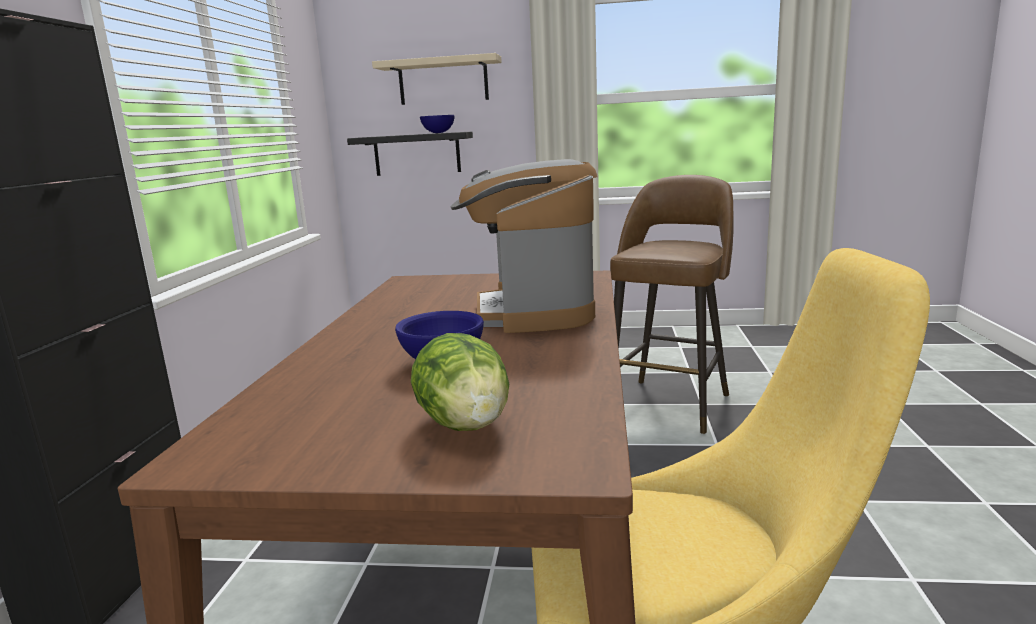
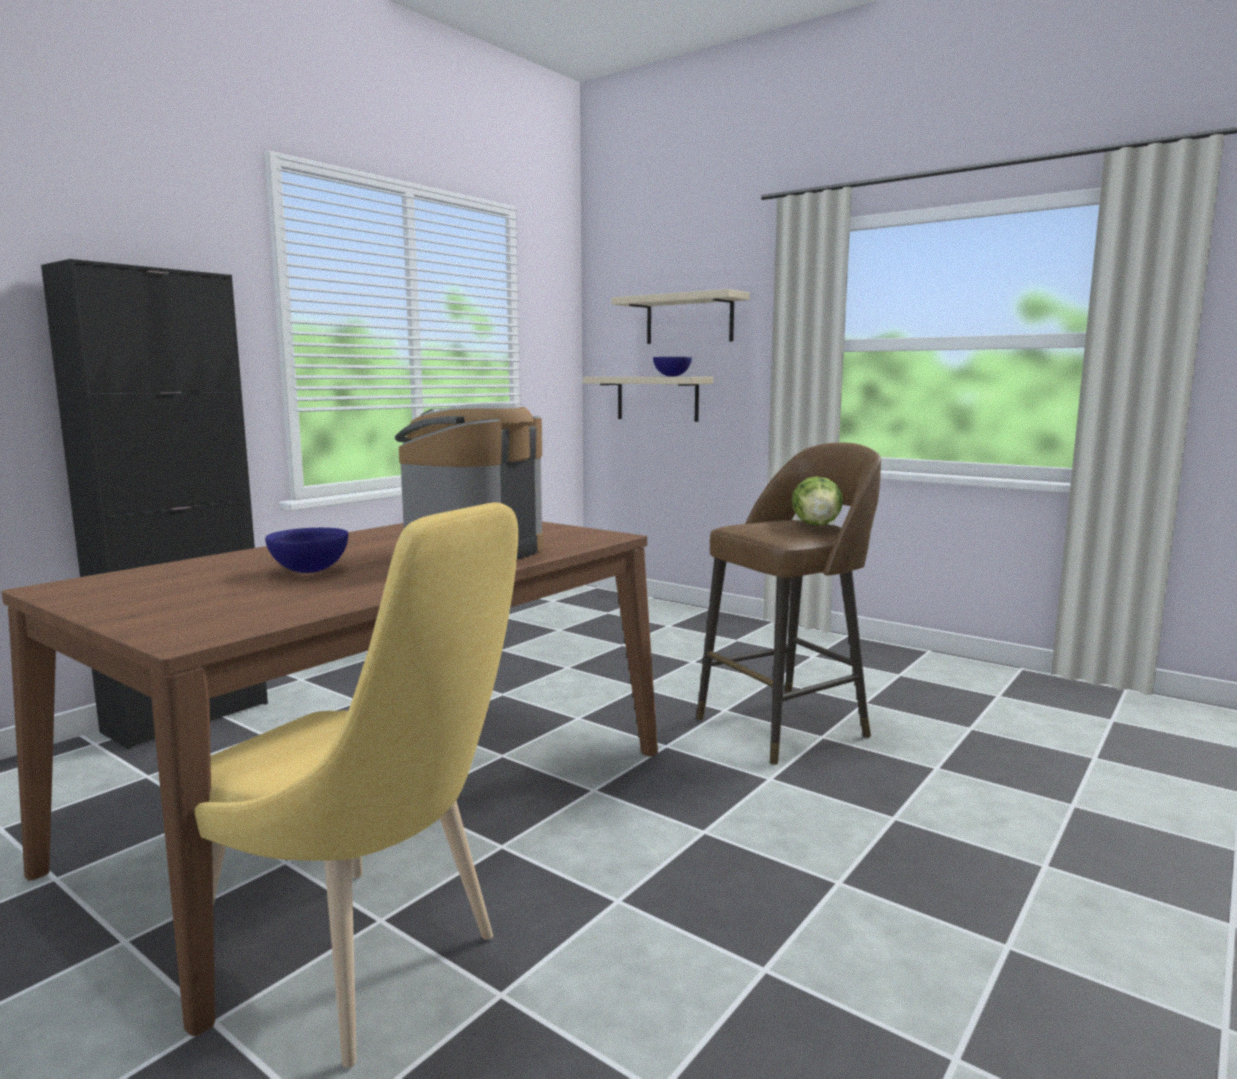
camera: 30 degrees right, 5 degrees down
(417, 154) = (657, 398): black shelf -> beige shelf
(466, 425) = (207, 605): lettuce -> lettuce (816, 525)

